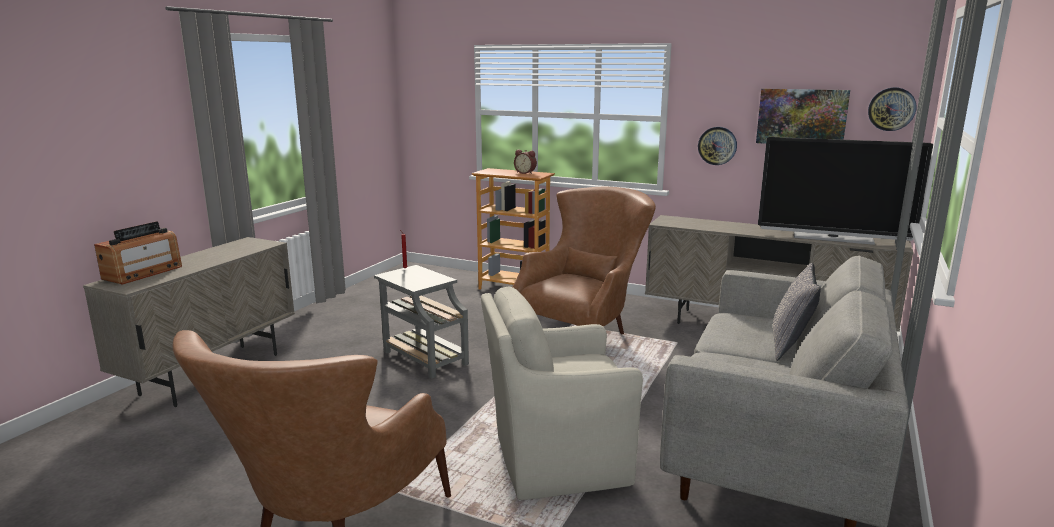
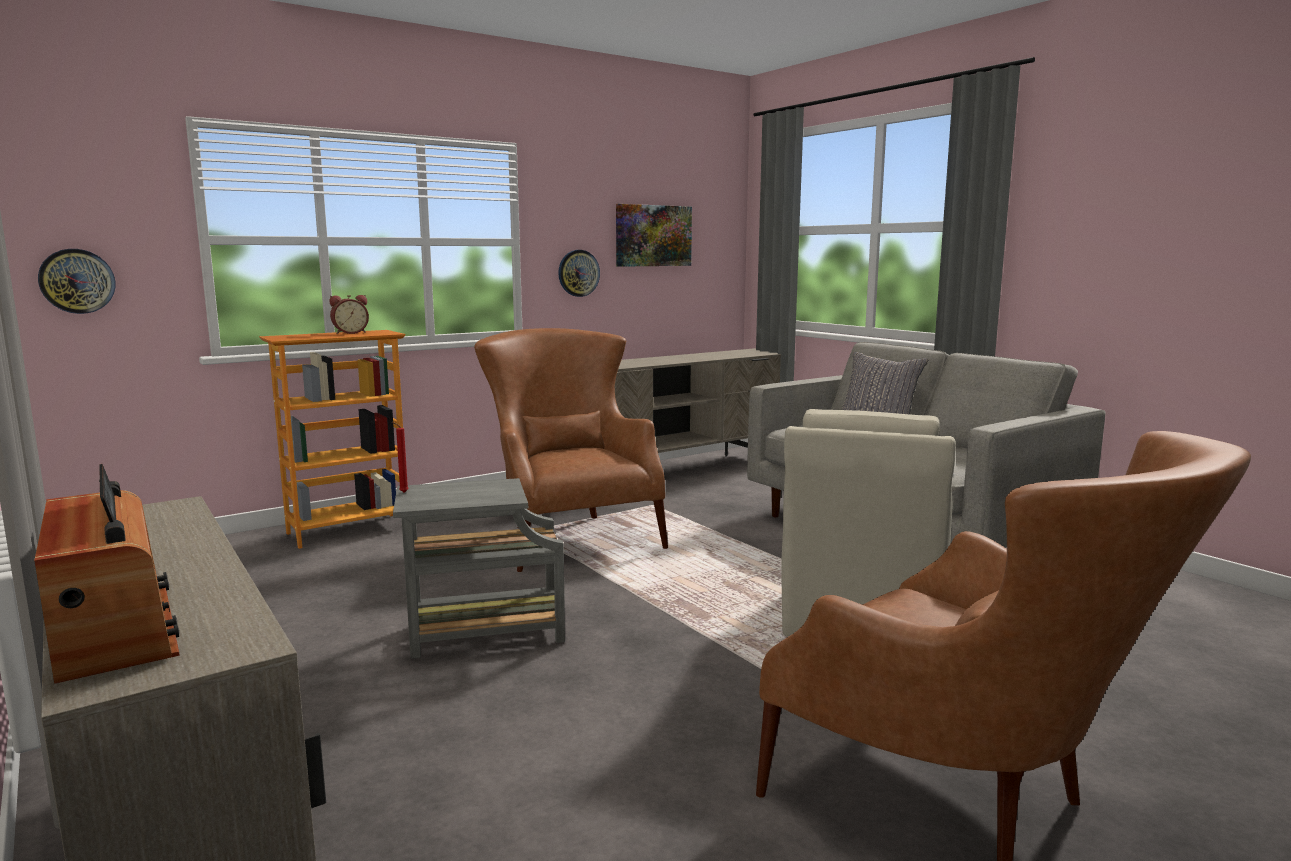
camera: 60 degrees left, 5 degrees down
(832, 238) = (723, 355): television -> none
(891, 109) = (719, 226): wall clock -> wall clock (77, 281)

